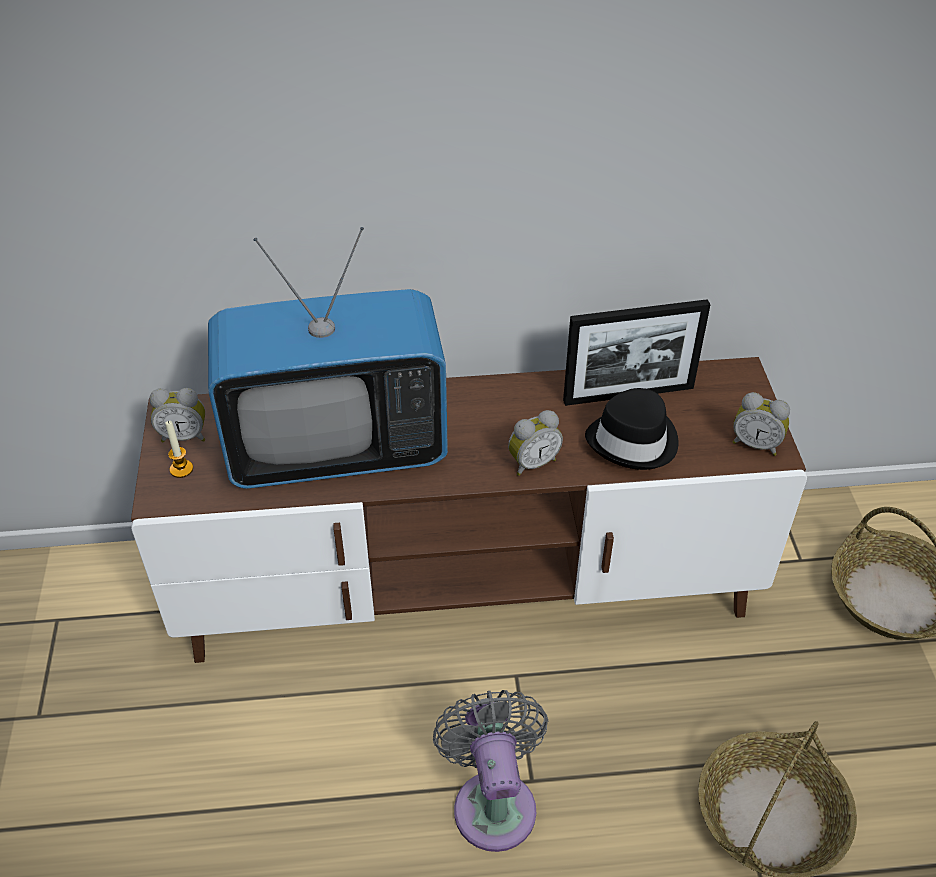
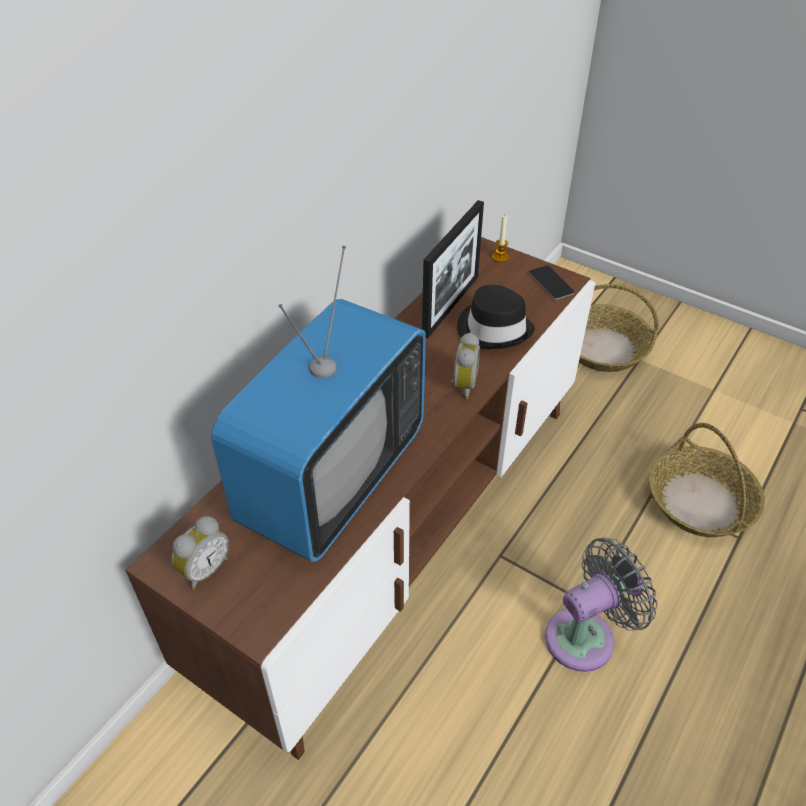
camera: 50 degrees left, 0 degrees up
(181, 469) = (242, 593): candle -> candle (500, 257)
(493, 801) = (586, 636): grey fan -> grey fan turned 120 degrees clockwise
(755, 444) = (551, 283): alarm clock -> phone

